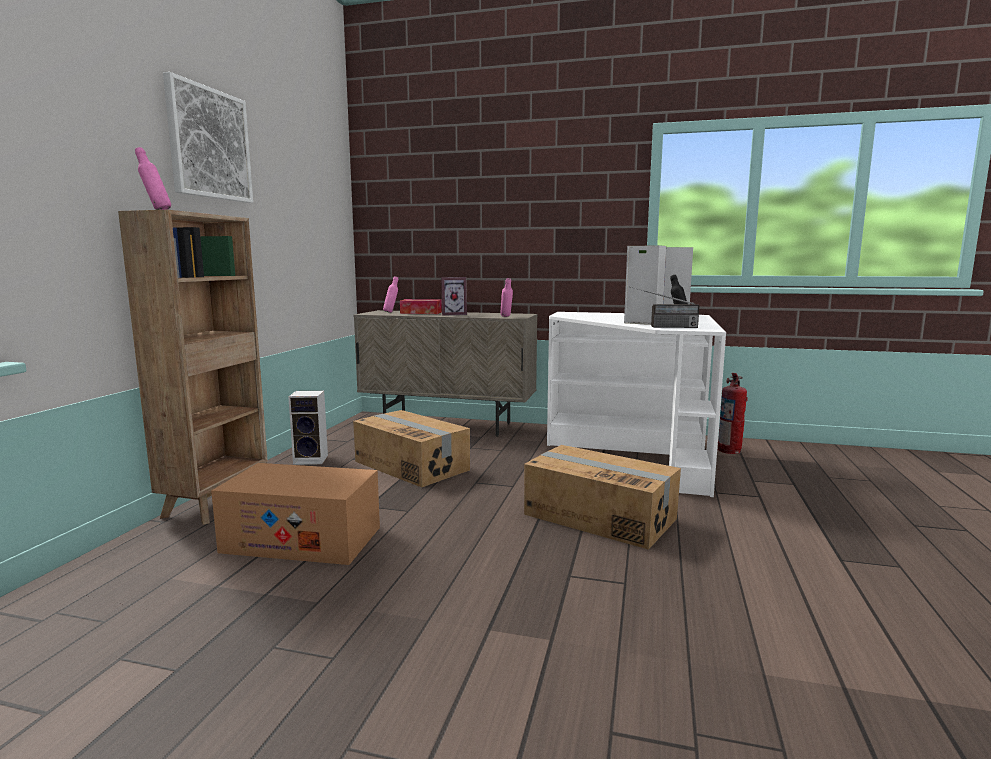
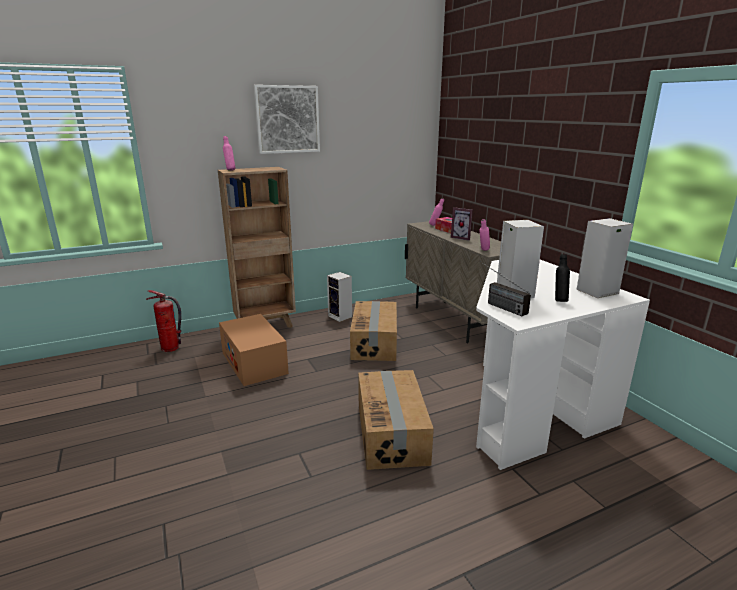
camera: 50 degrees right, 10 degrees up
(730, 450) = (632, 446): fire extinguisher -> fire extinguisher (170, 348)

